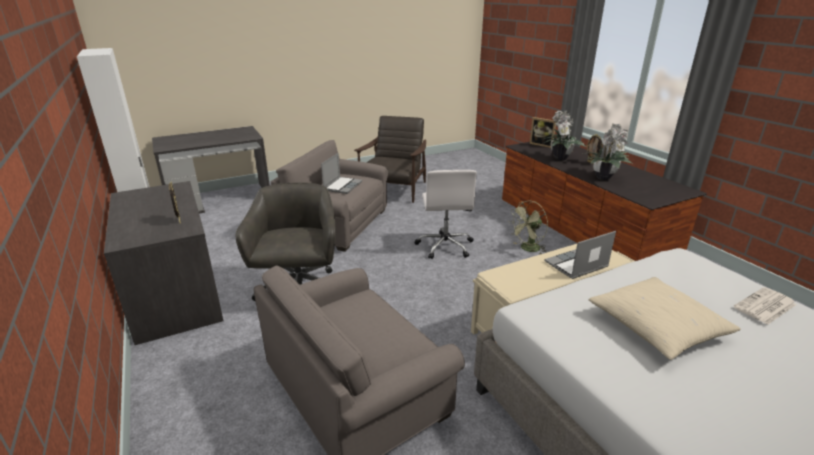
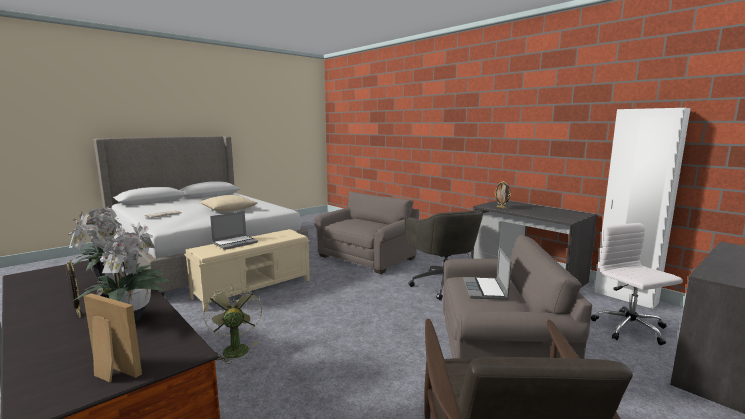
camera: 165 degrees right, 15 degrees down
(445, 246) = (339, 339): white office chair -> white office chair (631, 329)
(527, 249) = (234, 348): green fan -> green fan turned 60 degrees counterclockwise

